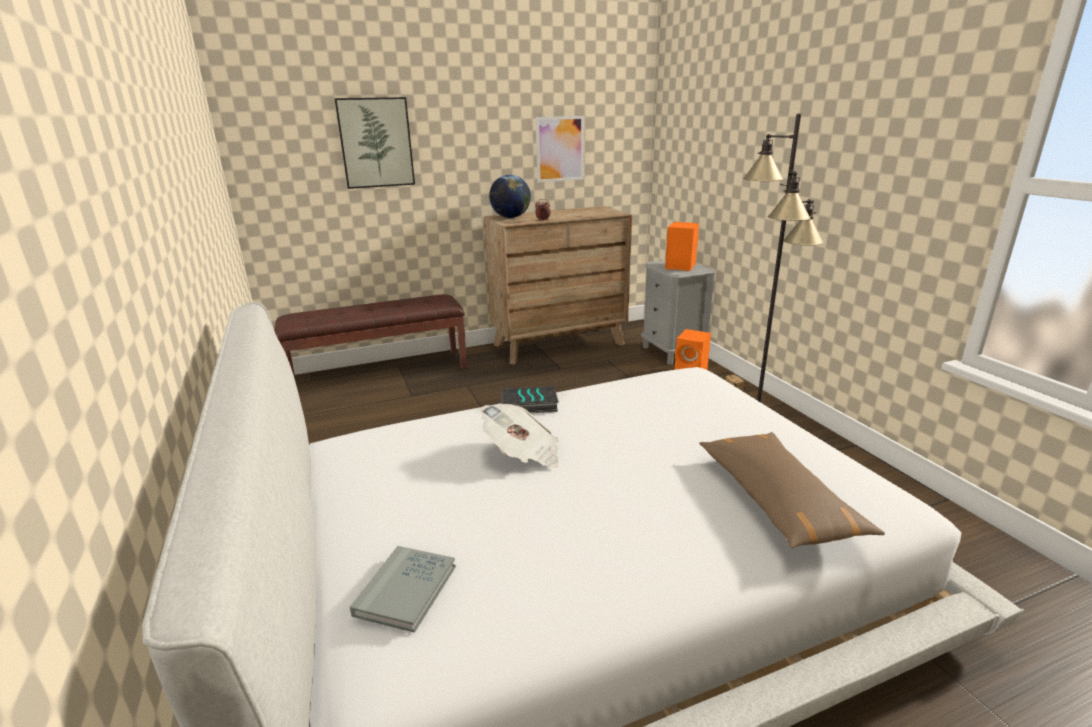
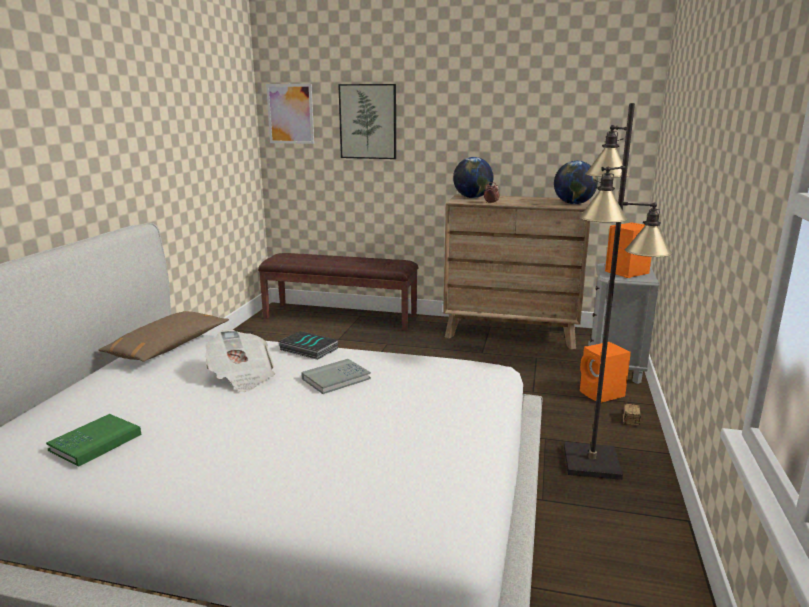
camera: 35 degrees right, 5 degrees down
(406, 590) = (50, 420): grey book -> grey book (336, 379)
(514, 584) = (95, 442): none -> green book
(560, 149) = (542, 136): picture -> picture (290, 114)
(607, 212) = (573, 204): none -> globe
(777, 500) = (342, 475): brown pillow -> brown pillow (168, 347)

